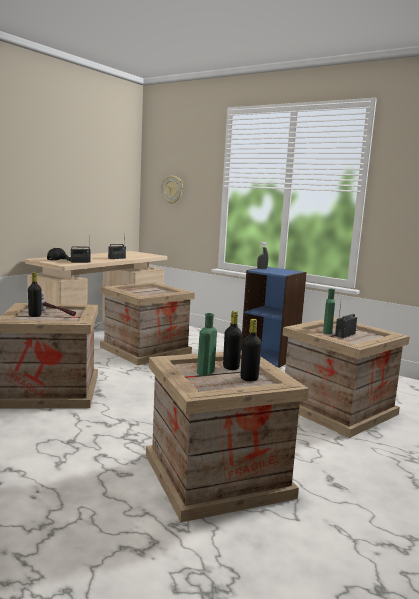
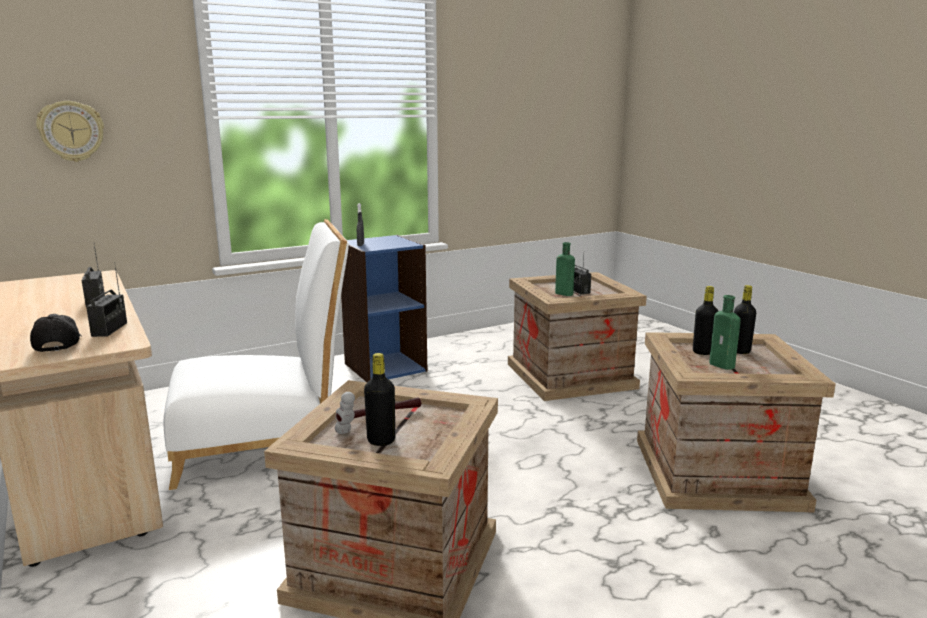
camera: 65 degrees left, 5 degrees up
(146, 350) = (265, 444): crate -> white chair

